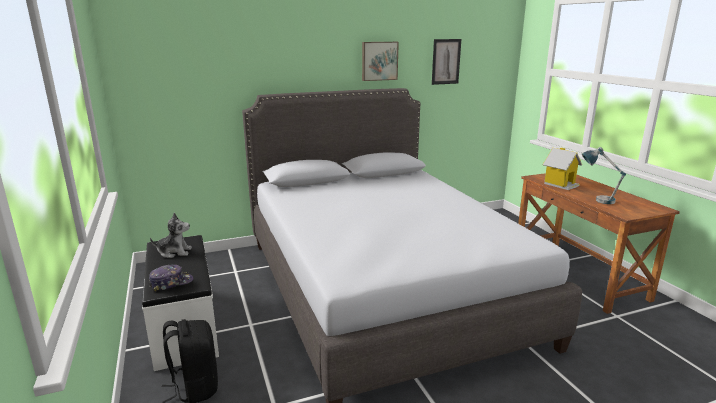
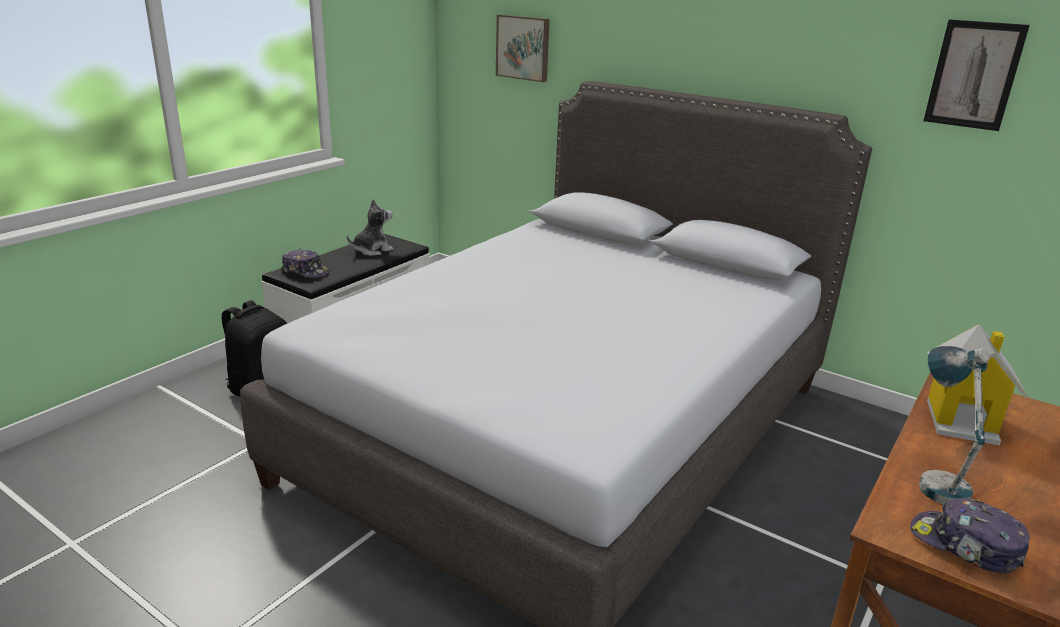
camera: 55 degrees right, 5 degrees up
(174, 252) = (372, 250): plush toy -> plush toy turned 90 degrees counterclockwise
(379, 61) = (807, 53): picture -> picture (523, 47)
(637, 209) = (965, 546): none -> cap

